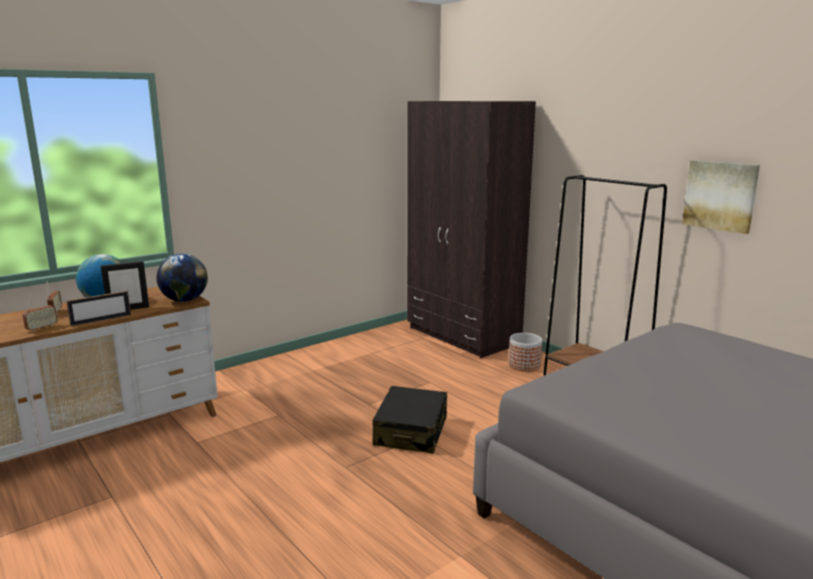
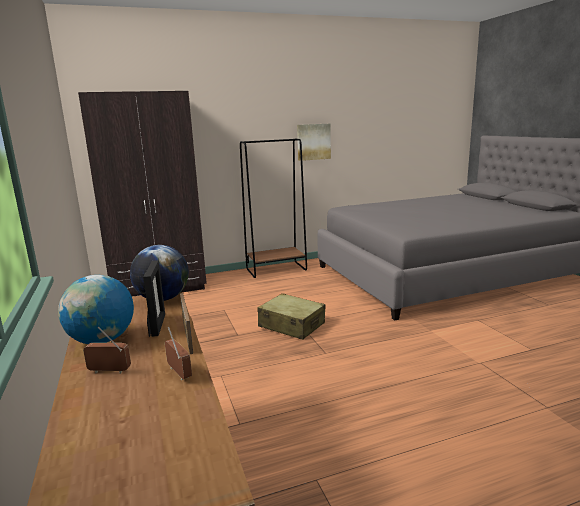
camera: 70 degrees left, 0 degrees up
(411, 431) = (291, 325): black suitcase -> beige suitcase
(524, 365) = (230, 280): planter -> none

